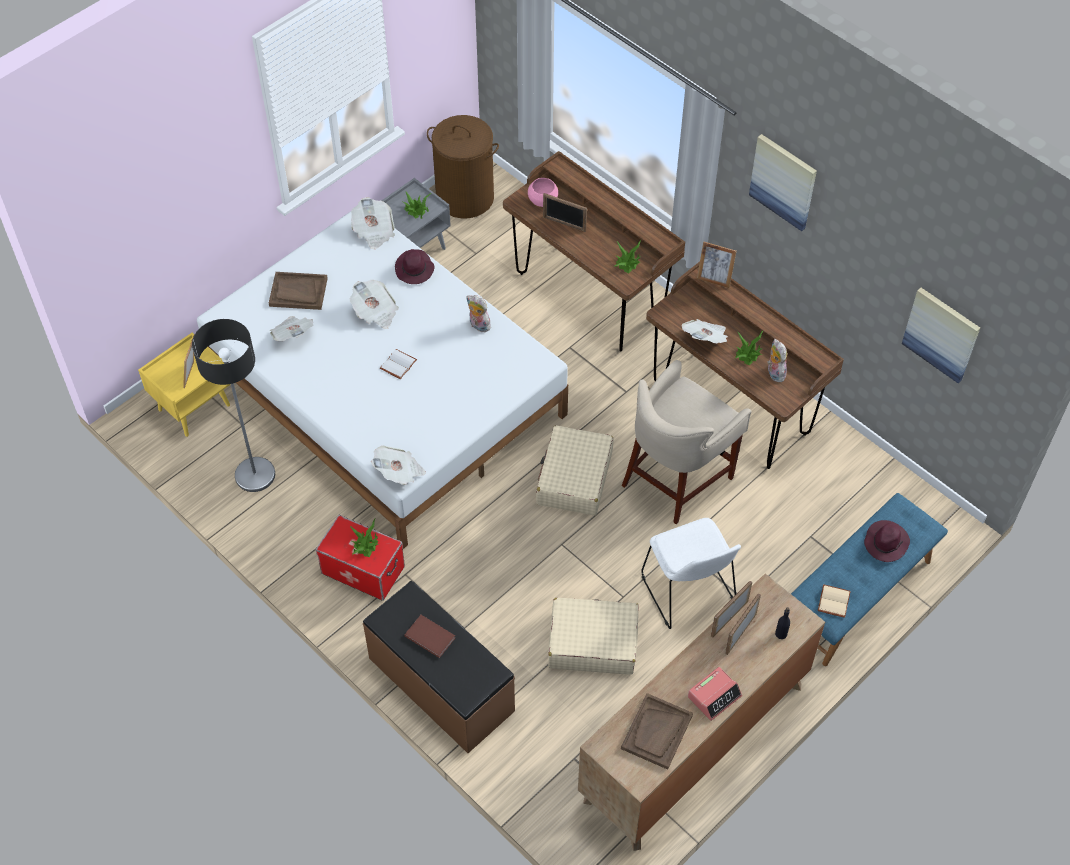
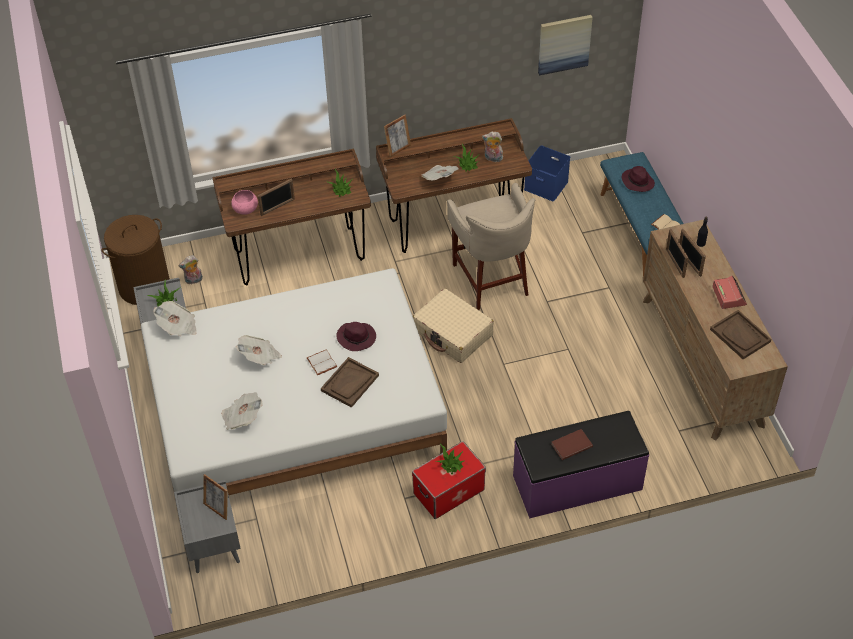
camera: 60 degrees left, 5 degrees down
(194, 407) = (212, 545): yellow nightstand -> grey nightstand
(254, 474) = (311, 528): floor lamp -> none
(298, 292) = (200, 398): brown tray -> brown tray (350, 383)
(399, 473) = (423, 401): newspaper -> none
(414, 269) = (237, 317): purple hat -> purple hat (357, 338)
(440, 685) = (577, 483): brown bench -> purple bench
(478, 325) = (321, 301): plush toy -> plush toy (193, 281)
(592, 642) = (594, 381): beige suitcase -> none
(689, 592) = (586, 312): white chair -> none
(783, 181) = (413, 39): picture -> none
(860, 469) = (547, 185): none -> blue storage box

